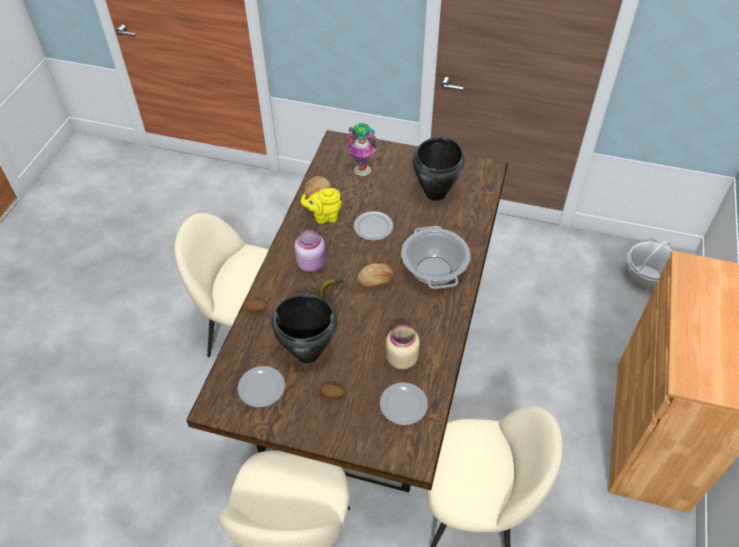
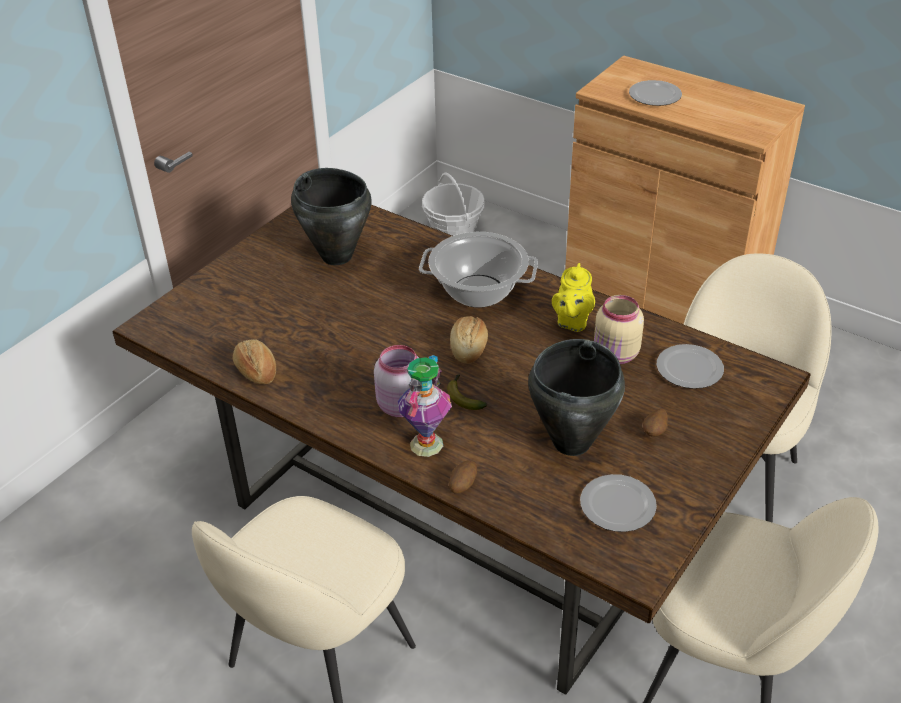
camera: 70 degrees left, 10 degrees down
(324, 216) = (309, 372): yellow teapot -> yellow teapot (572, 322)
(362, 169) = (236, 312): vase -> vase (426, 444)
(374, 227) = (364, 327): plate -> plate (654, 95)

